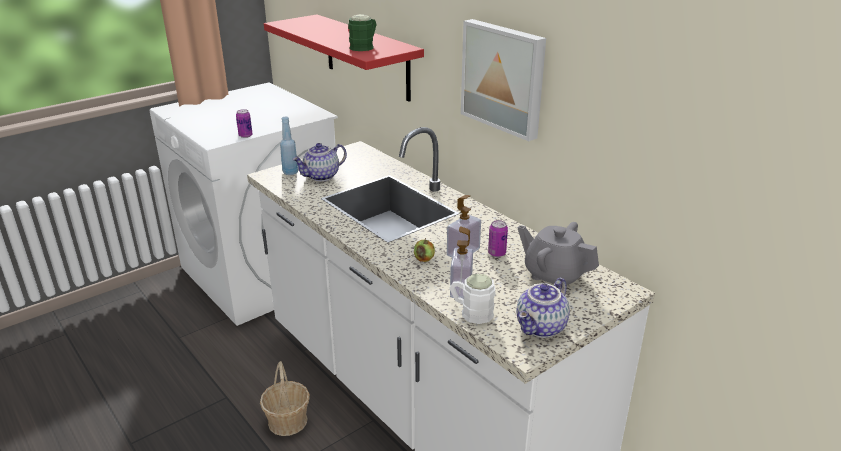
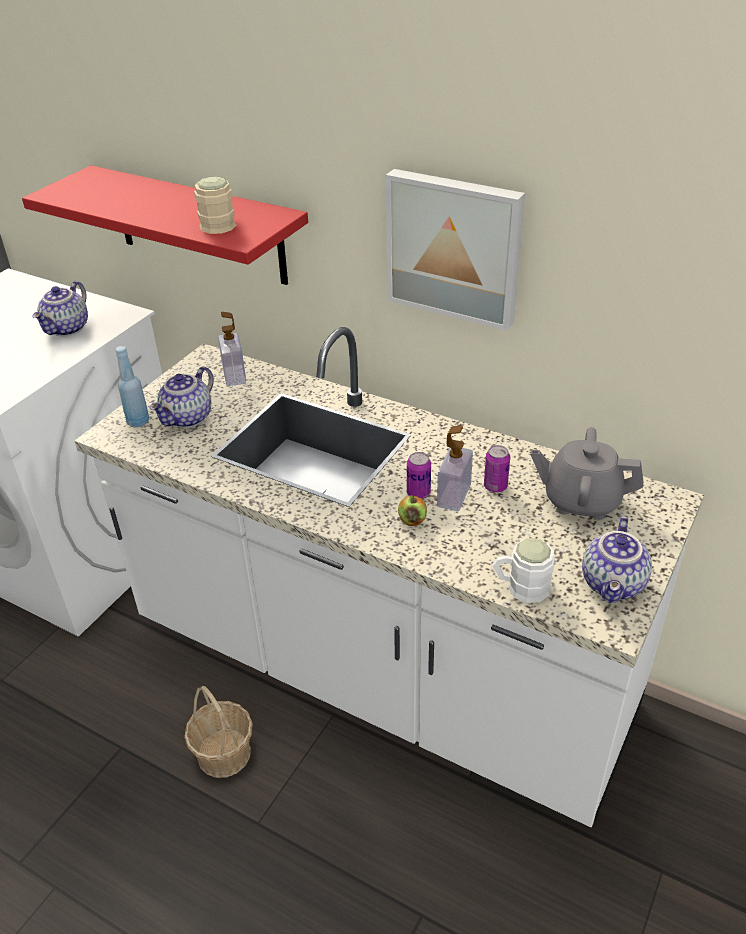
camera: 20 degrees left, 10 degrees up
(245, 135) = (39, 376): can -> can (418, 493)
(279, 116) = (68, 329): none -> teapot
(364, 46) = (221, 222): green mug -> beige mug
(461, 288) = (486, 554): soap dispenser -> soap dispenser (234, 375)

